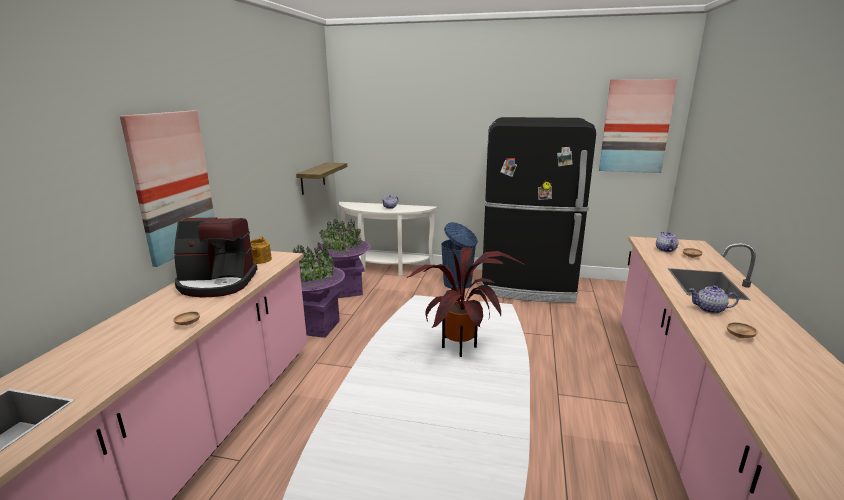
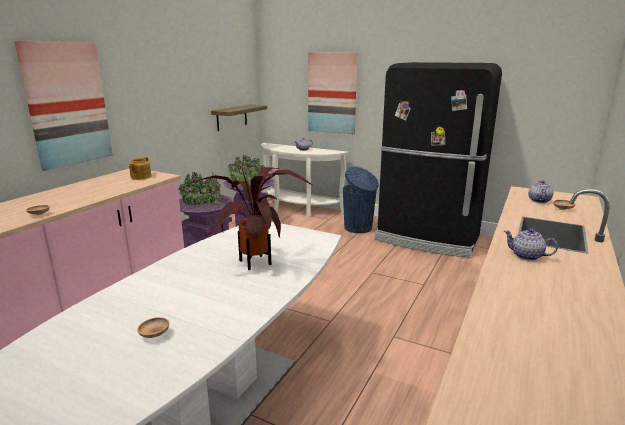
camera: 15 degrees right, 0 degrees up
(217, 283) = (90, 190): coffee machine -> none
(635, 126) = (556, 73): picture -> picture (332, 93)
(740, 336) = (533, 283): brown bowl -> brown bowl (154, 335)

